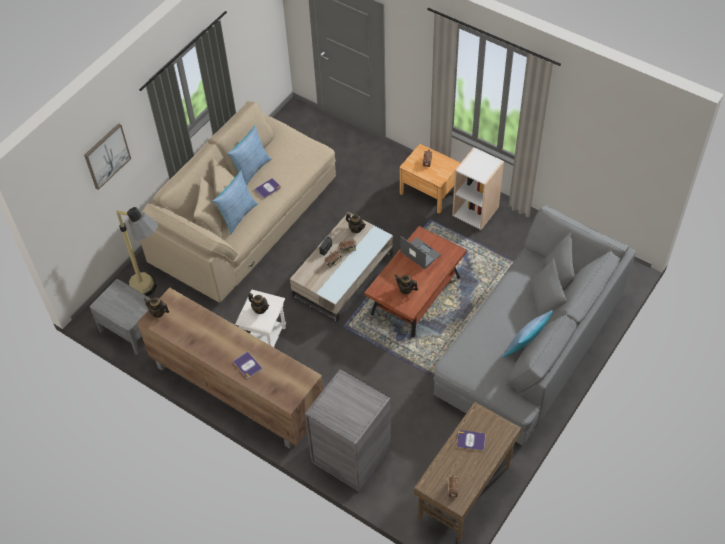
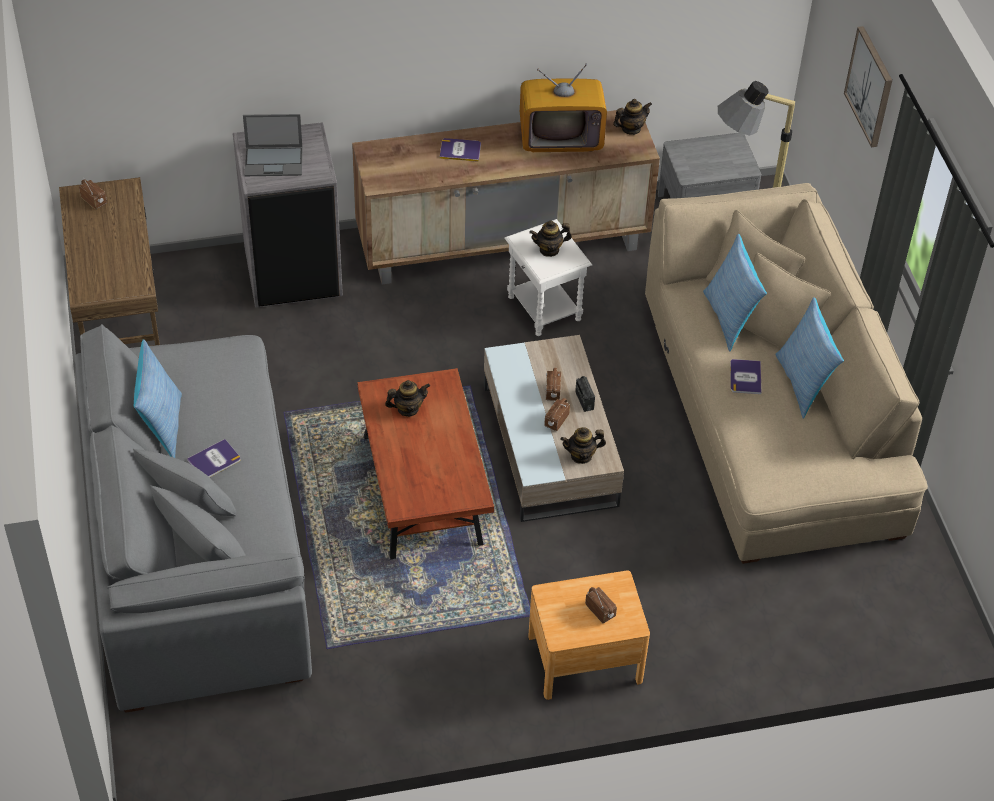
camera: 130 degrees right, 5 degrees down
(193, 334) = (560, 136): none -> television
(420, 253) = (446, 468): laptop -> laptop (274, 161)
(471, 441) = (118, 255): book -> book (214, 460)
(475, 211) = (479, 682): bookcase -> none

